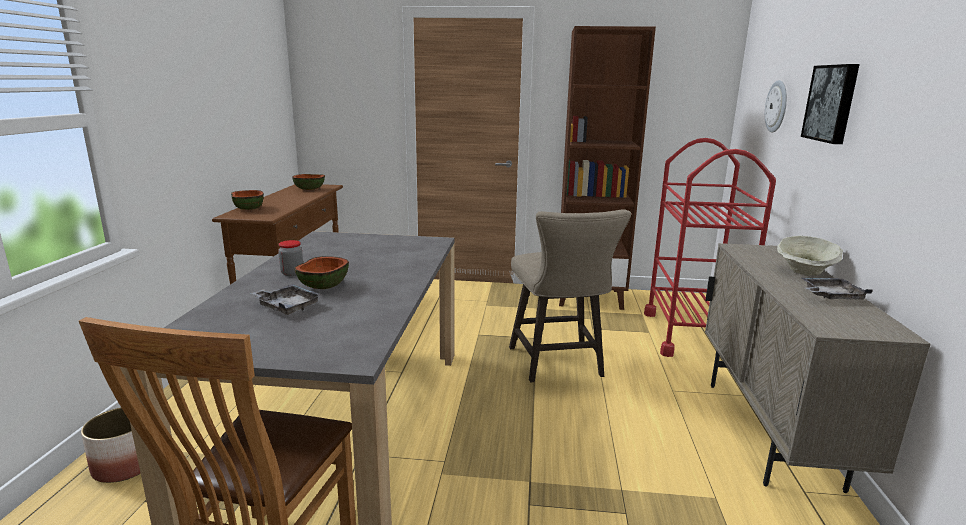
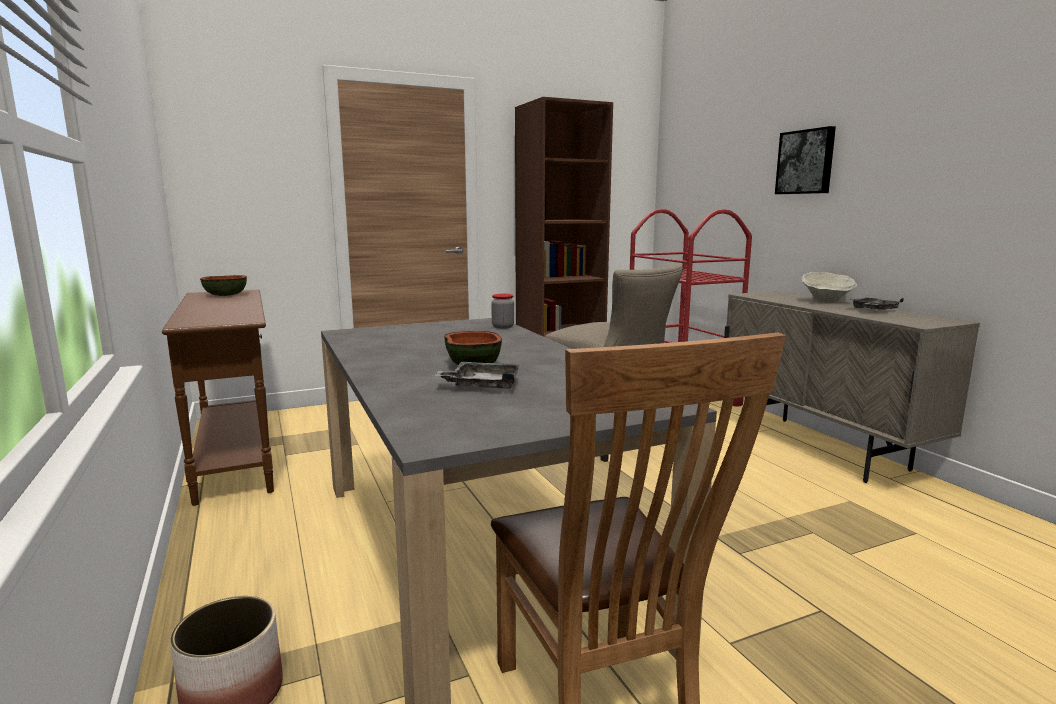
camera: 30 degrees left, 5 degrees down
(248, 208) = (192, 316): bowl -> none
(292, 273) = (405, 362): jar -> jar (503, 327)
(777, 106) = (725, 175): wall clock -> none

